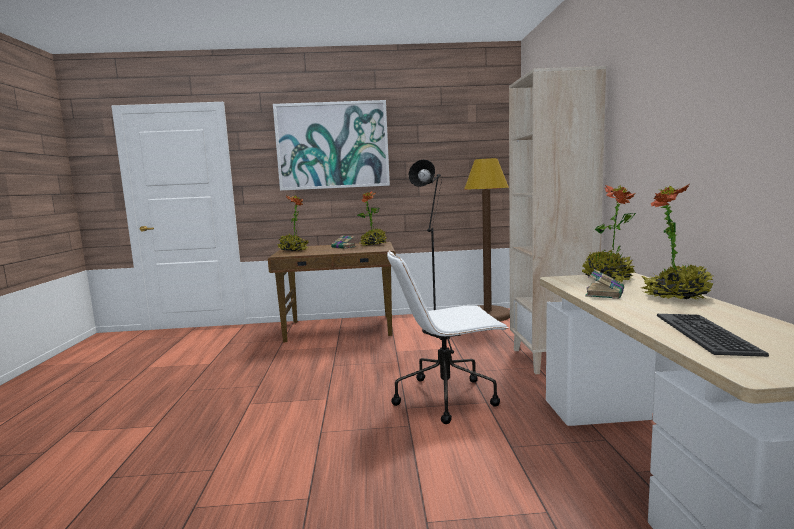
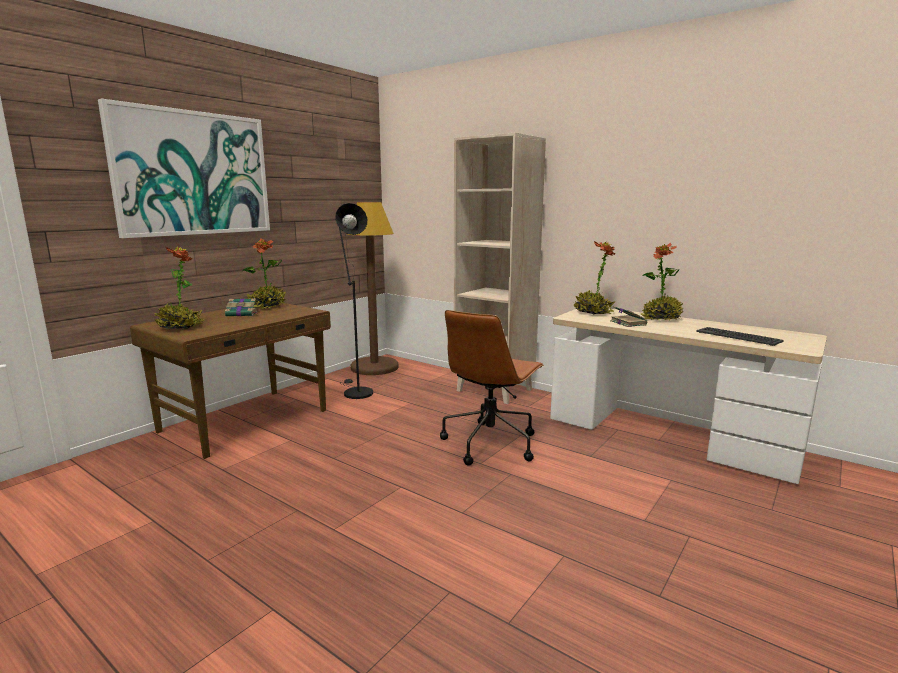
camera: 50 degrees left, 5 degrees up
(447, 397) = (490, 443): white office chair -> brown office chair

